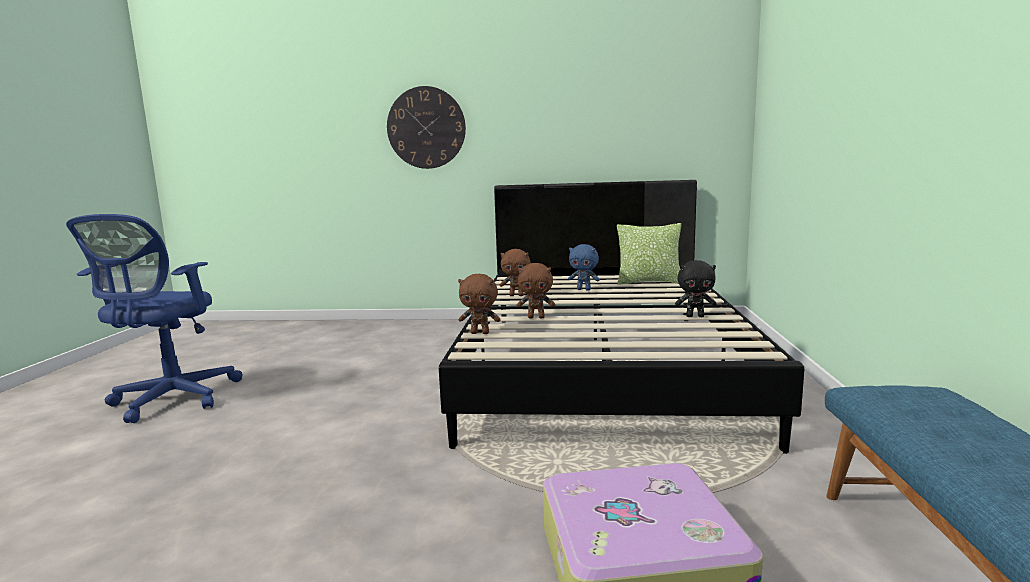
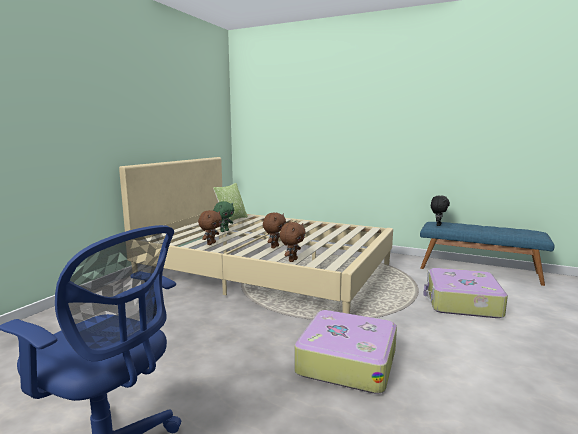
camera: 70 degrees left, 0 degrees up
(329, 462) = (346, 361): none -> suitcase
(426, 128) = (55, 113): wall clock -> none
(584, 289) = (224, 231): blue plush toy -> green plush toy
(602, 365) = (266, 270): black bed -> beige bed
(695, 316) = (311, 226): black plush toy -> black plush toy (438, 225)

